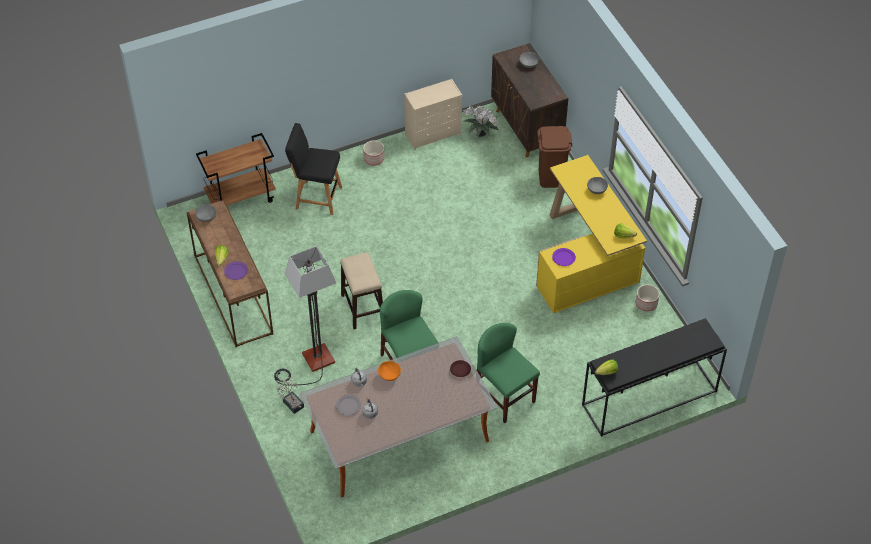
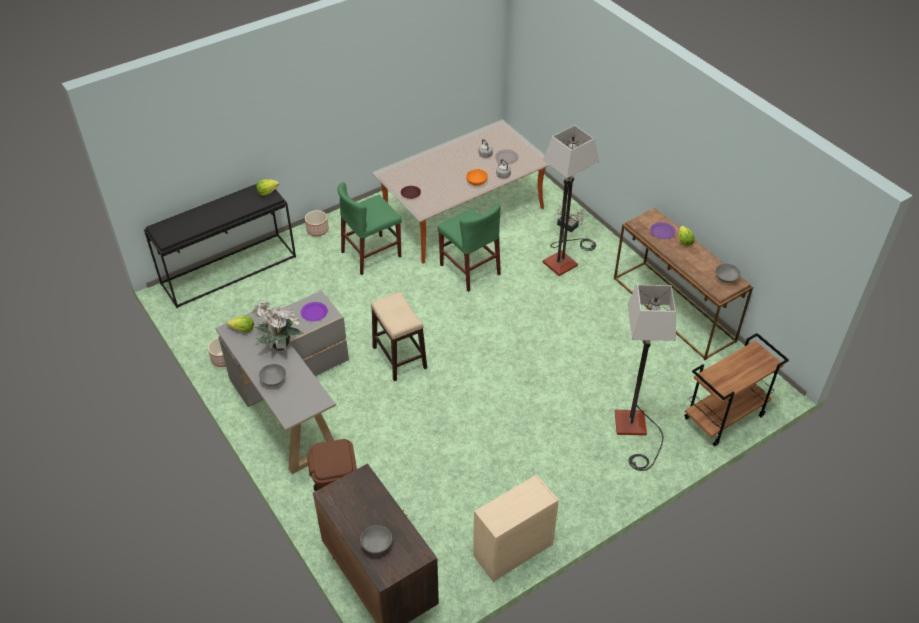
camera: 170 degrees right, 5 degrees down
(316, 197) = (634, 432): black chair -> floor lamp
(362, 307) = (533, 314): stool -> stool (400, 358)
(374, 158) = (582, 498): planter -> planter (317, 230)
(481, 134) = (444, 561): potted plant -> potted plant (279, 345)
(504, 397) = (371, 254): green chair -> green chair turned 105 degrees clockwise
(585, 259) = (292, 399): yellow desk -> grey desk

